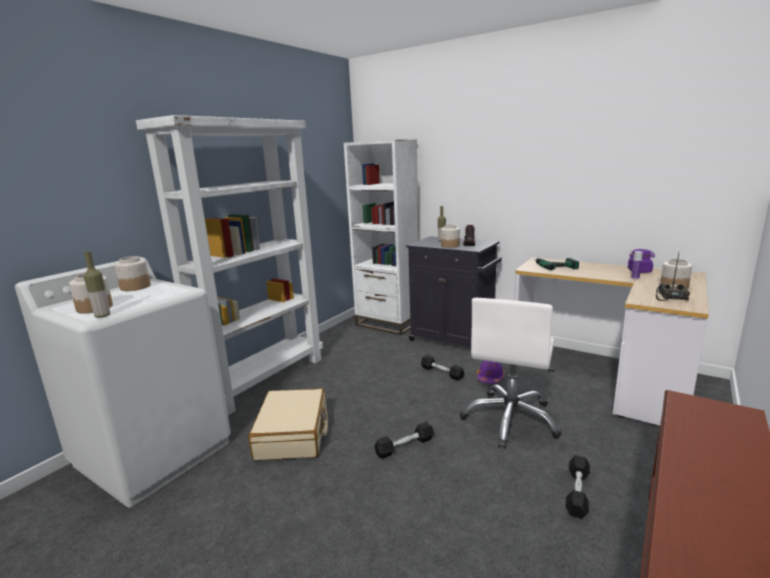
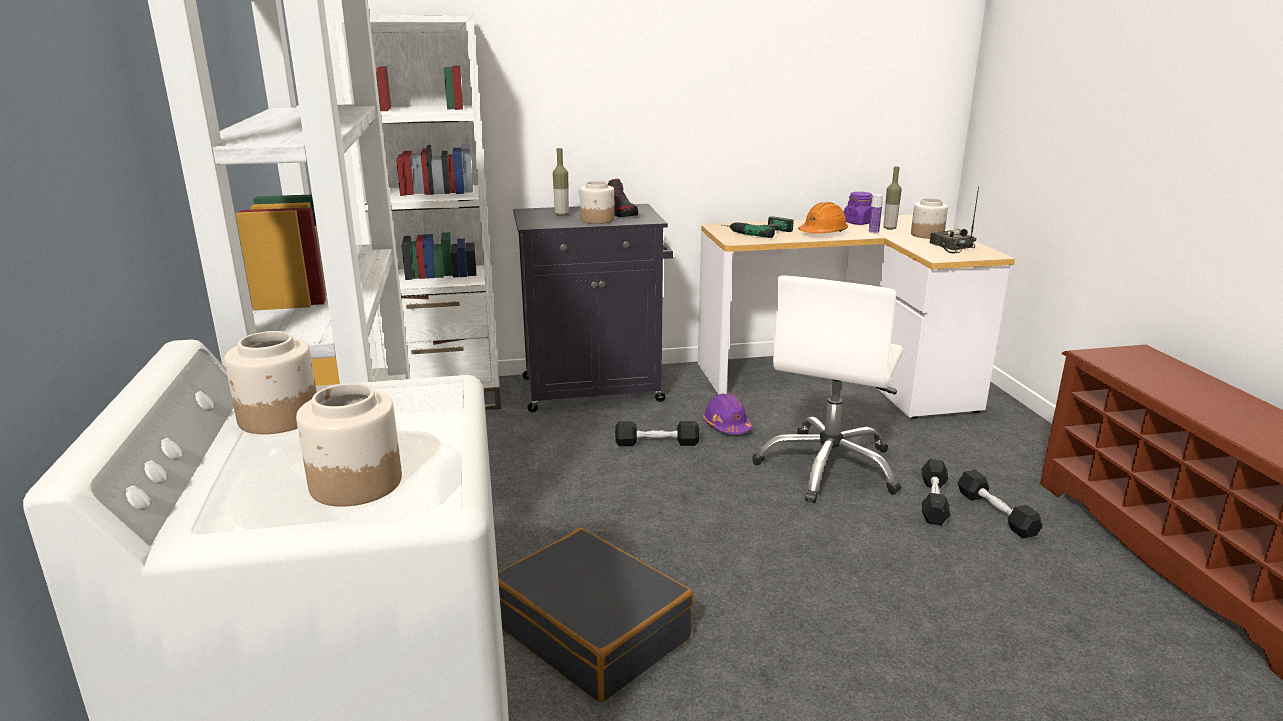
camera: 45 degrees left, 5 degrees up
(102, 316) = (451, 486): bottle -> bottle (889, 228)
(293, 434) = (592, 631): beige suitcase -> black suitcase
(405, 446) = (772, 559): black dumbbell -> black dumbbell (933, 501)
(511, 419) = (829, 467): white office chair -> white office chair turned 45 degrees clockwise
(595, 273) = (823, 233): none -> orange hard hat

